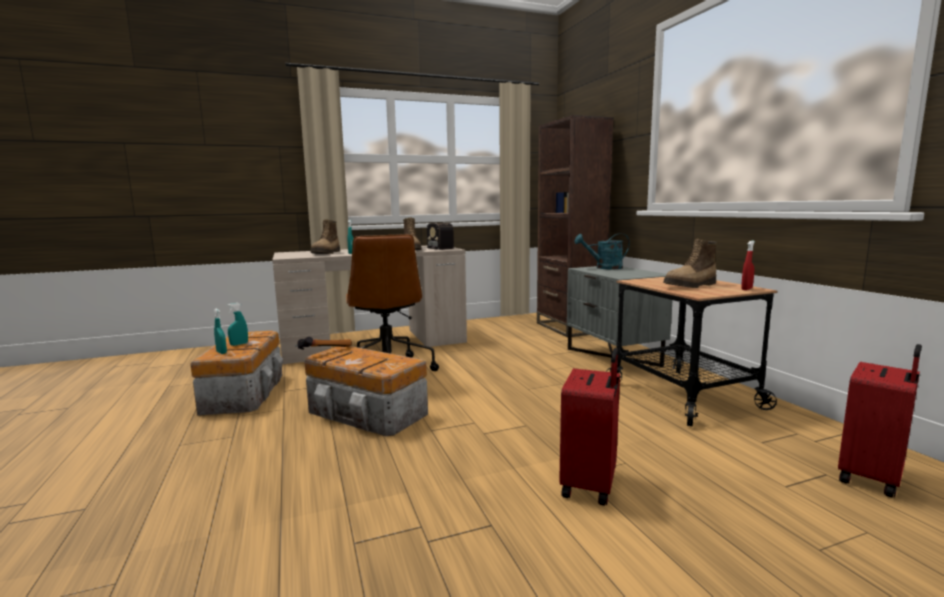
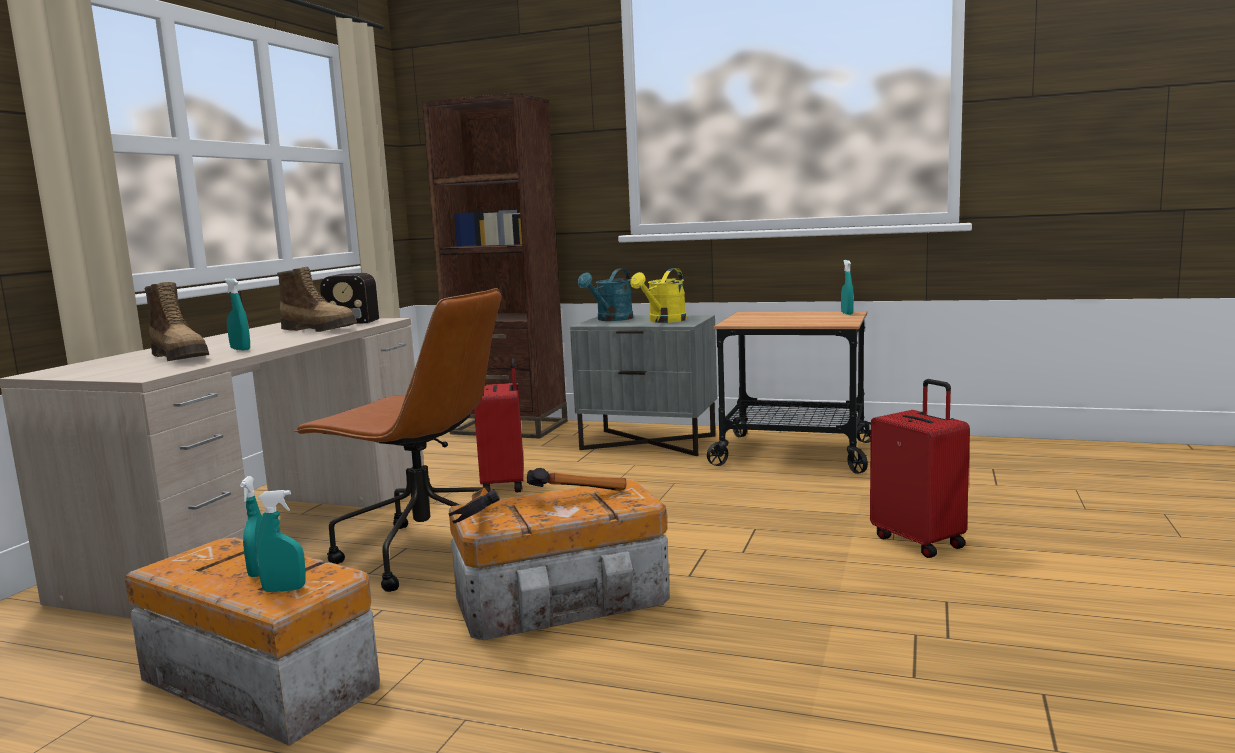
camera: 50 degrees left, 0 degrees up
(378, 357) = (575, 496): none -> hammer
(623, 273) = (663, 321): none -> yellow watering can
(691, 286) = (800, 319): boot -> none
(746, 289) = (847, 313): red spray bottle -> turquoise spray bottle
(872, 478) = (1012, 460): red suitcase -> red suitcase (505, 485)

